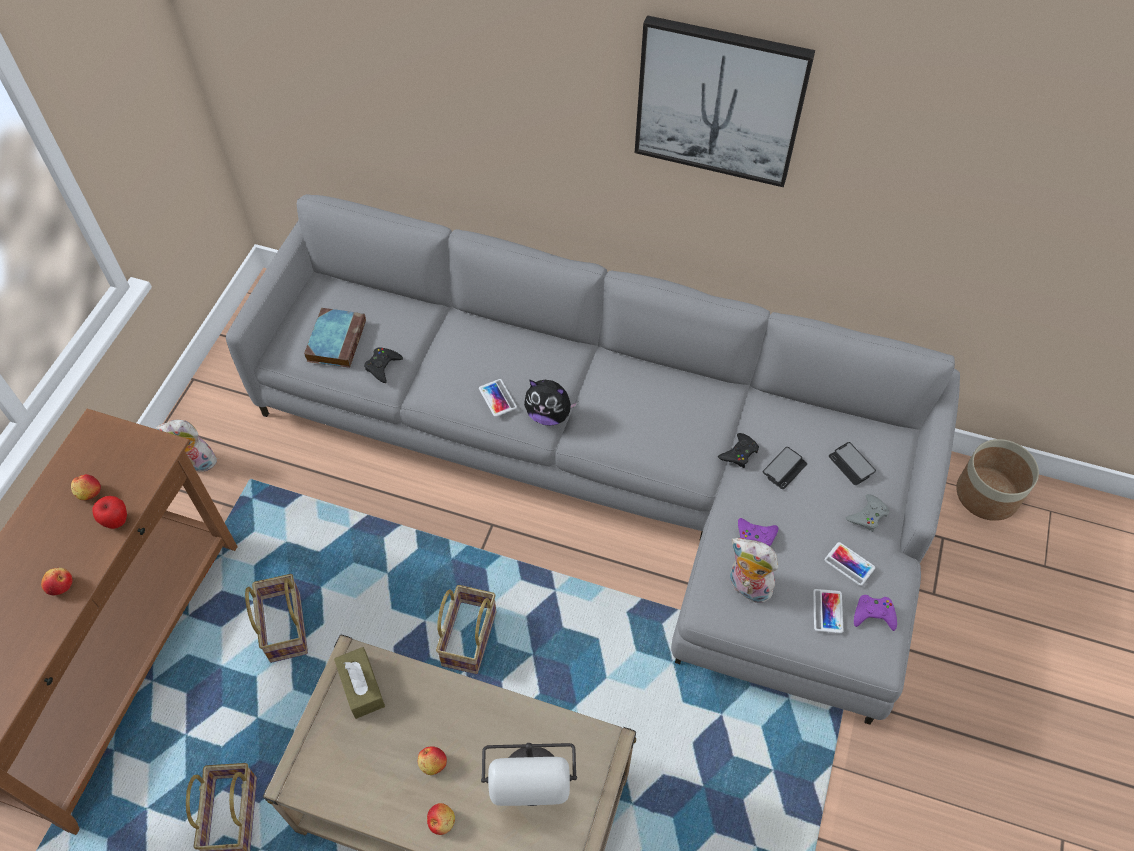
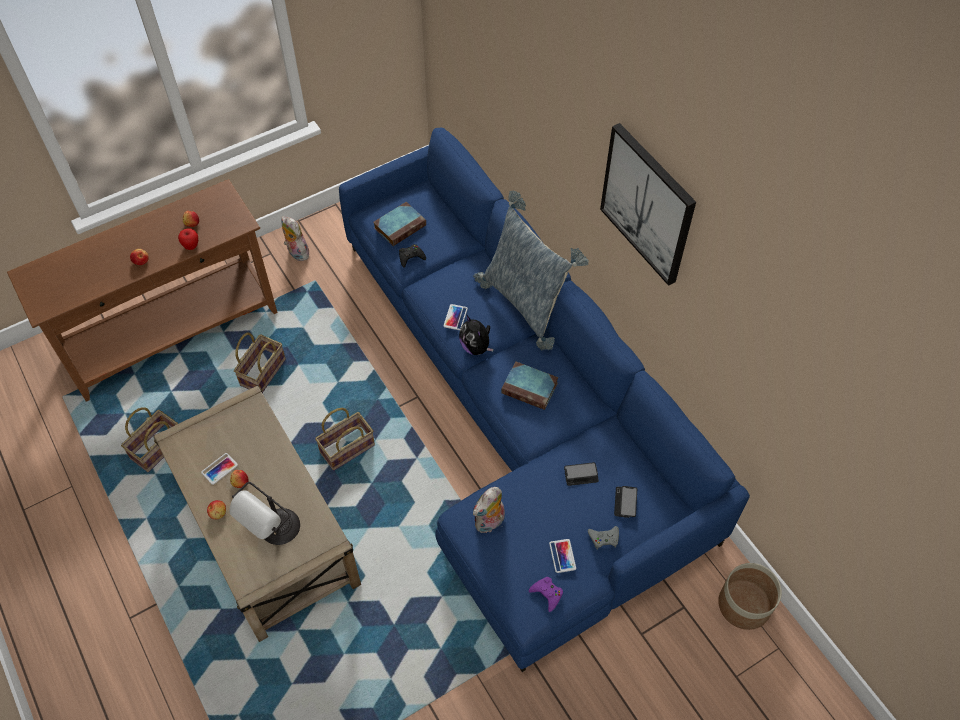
camera: 40 degrees right, 0 degrees up
(361, 687) = (243, 418): brown tissue box -> none
(559, 338) = (527, 307): none -> pillow
(614, 467) = (518, 414): grey sofa -> blue sofa
(650, 417) = (531, 388): none -> book
(739, 453) = (564, 446): black game controller -> none
(747, 587) = (490, 523): plush toy -> plush toy turned 120 degrees counterclockwise
(756, 535) = (524, 498): purple game controller -> none
(827, 611) = (522, 571): phone -> phone (219, 469)

